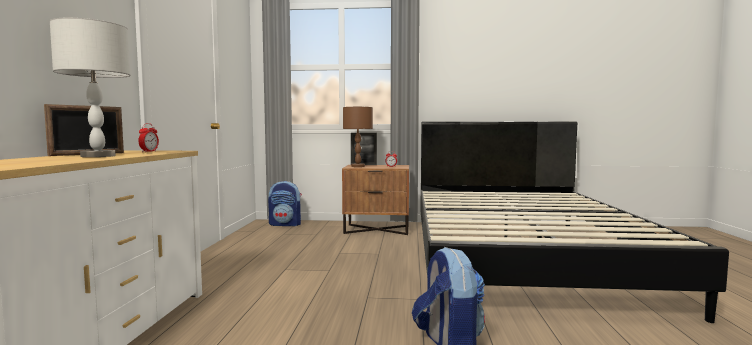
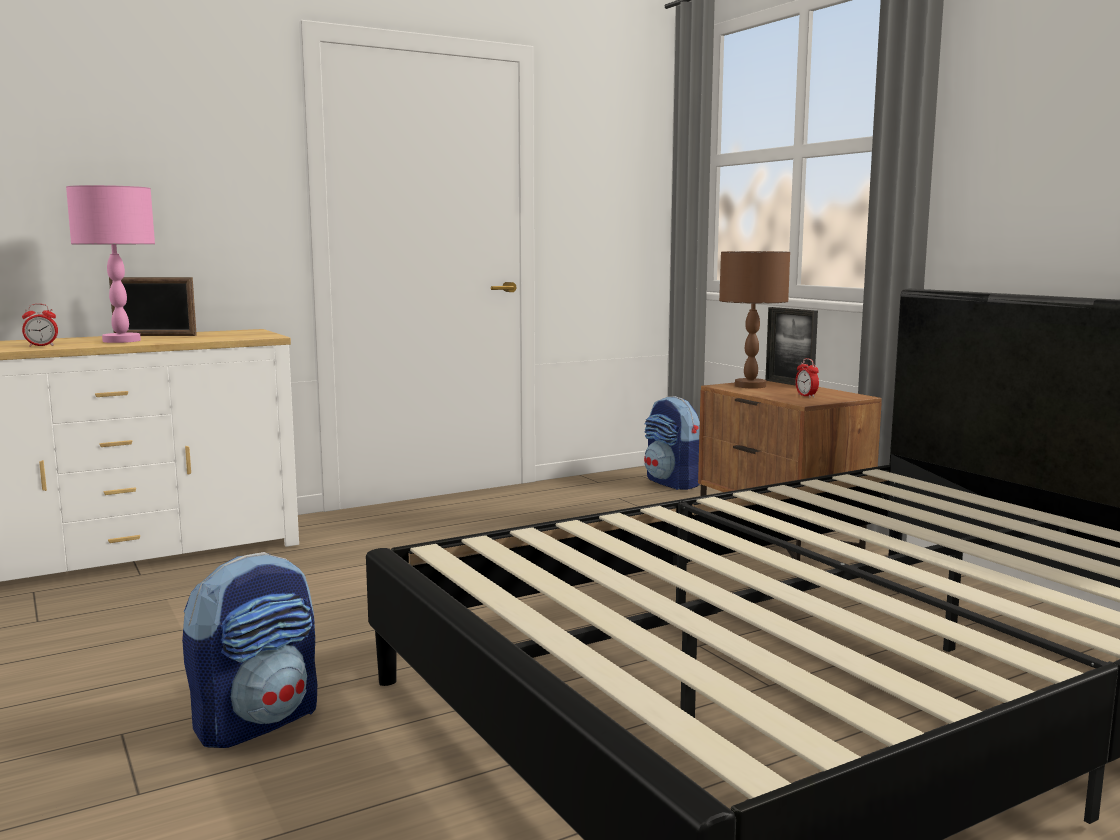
camera: 55 degrees right, 5 degrees up
(98, 156) = (122, 341): grey table lamp -> pink table lamp
(149, 151) = (230, 335): alarm clock -> alarm clock (41, 346)

